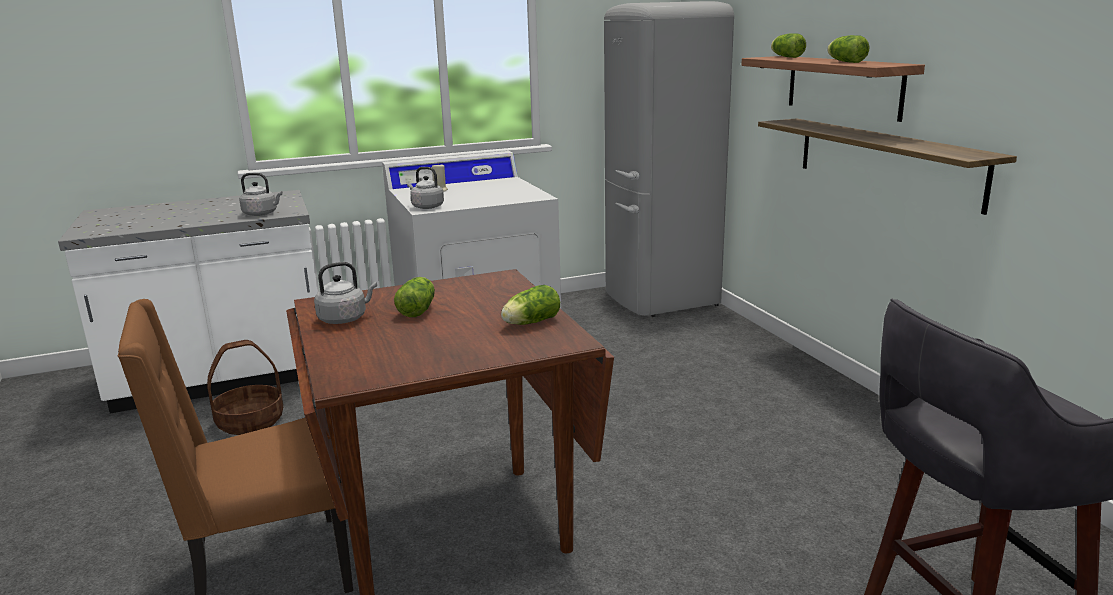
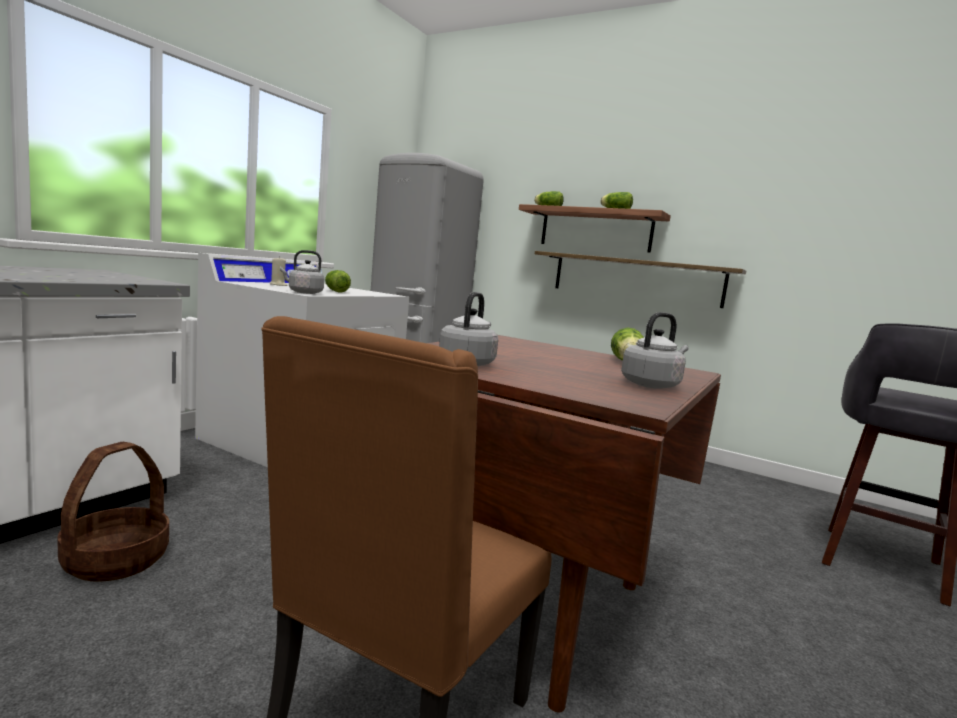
camera: 40 degrees left, 10 degrees down
(262, 214) = (119, 280): grey kettle -> grey kettle (652, 385)
(418, 309) = (513, 356): lettuce -> lettuce (335, 291)

